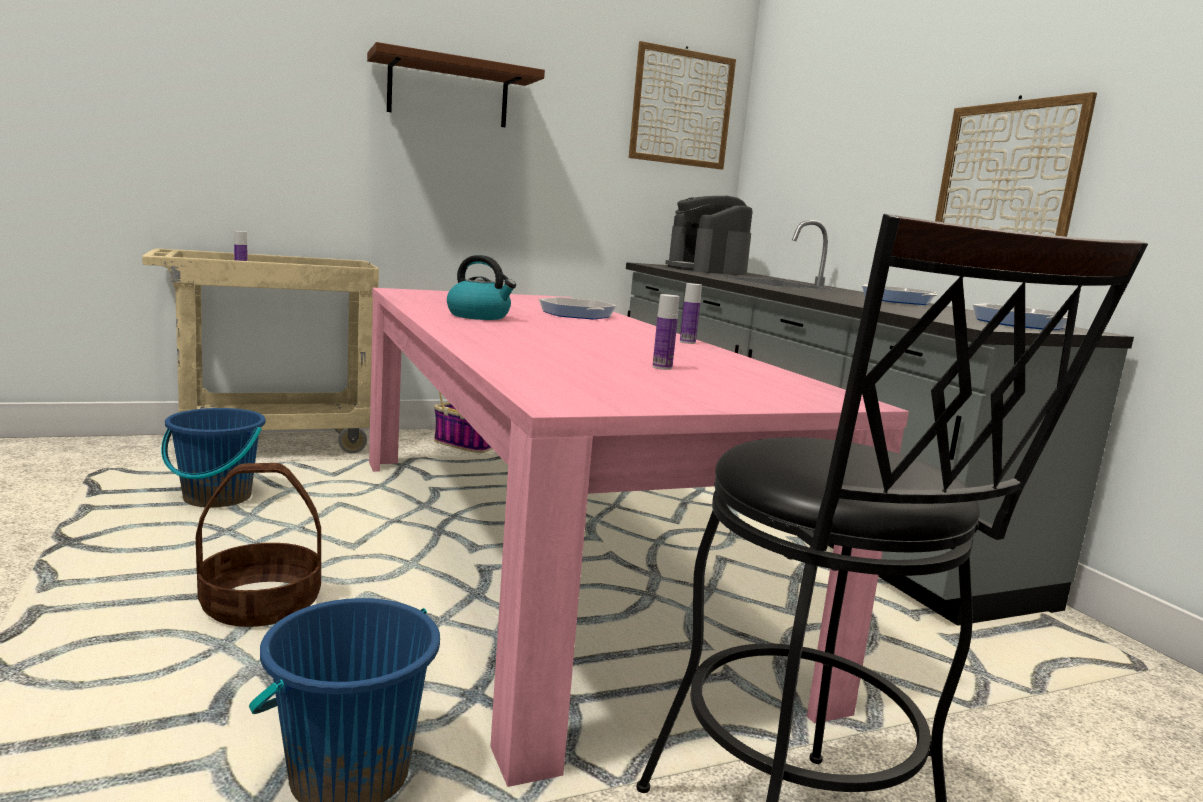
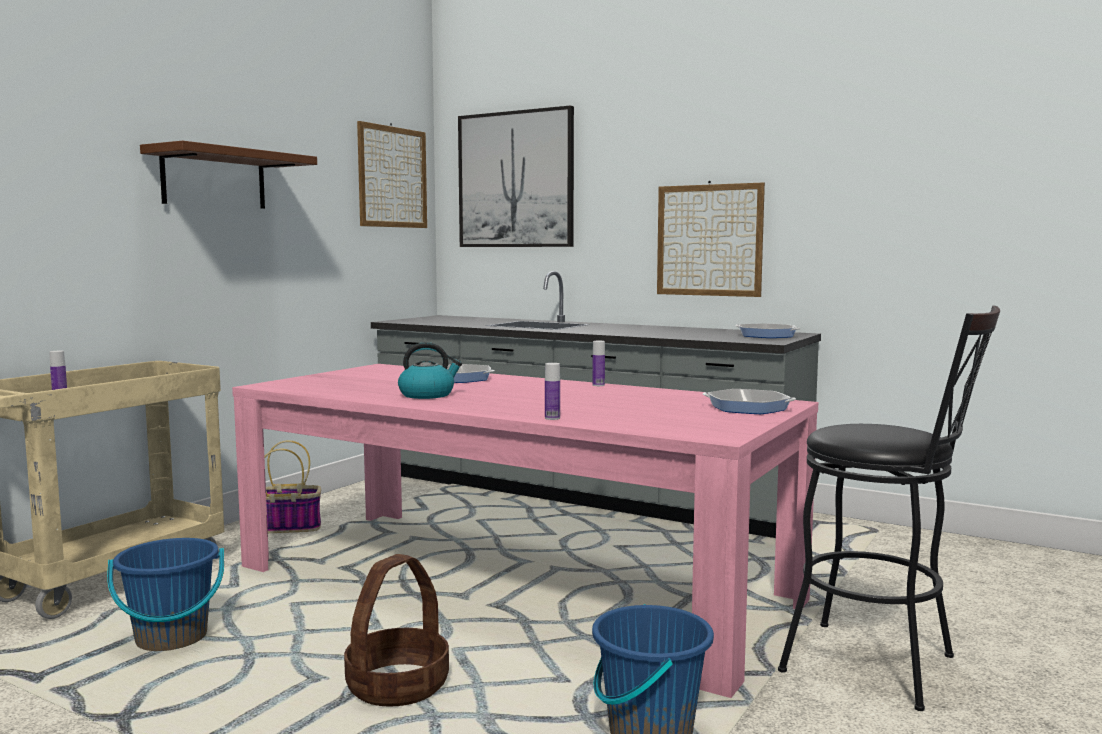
camera: 35 degrees left, 5 degrees down
(662, 367) = (661, 405): bottle -> bottle (552, 418)
(706, 270) = (447, 320): coffee machine -> none
(812, 110) = (516, 180): none -> picture
(897, 300) = (653, 328): frying pan -> frying pan (748, 408)

